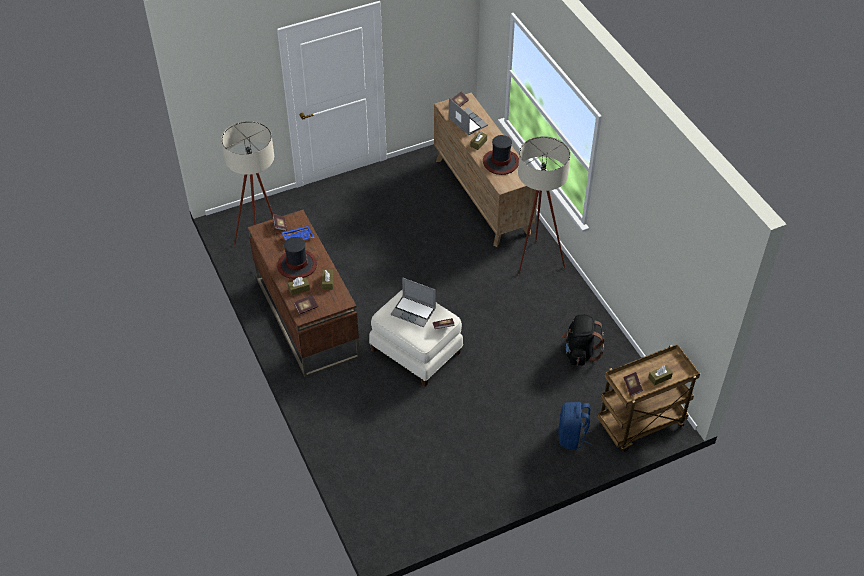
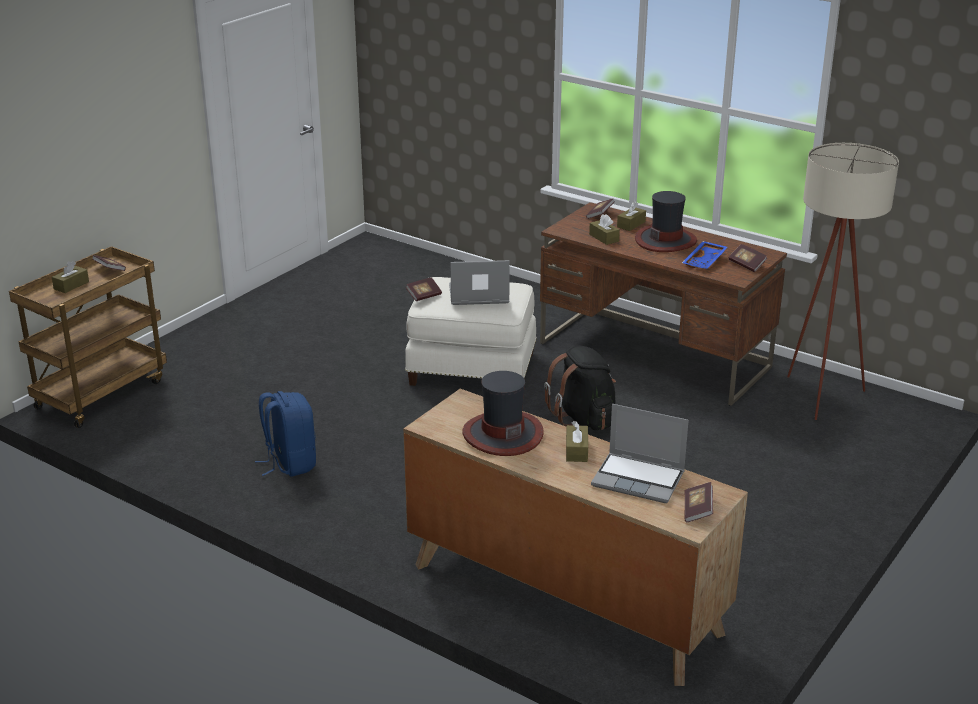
camera: 150 degrees right, 20 degrees down
(534, 263) = (375, 523): beige floor lamp -> none
(572, 437) = (196, 358): blue backpack -> blue backpack (290, 463)
(579, 352) = (228, 437): black backpack -> black backpack (584, 418)

